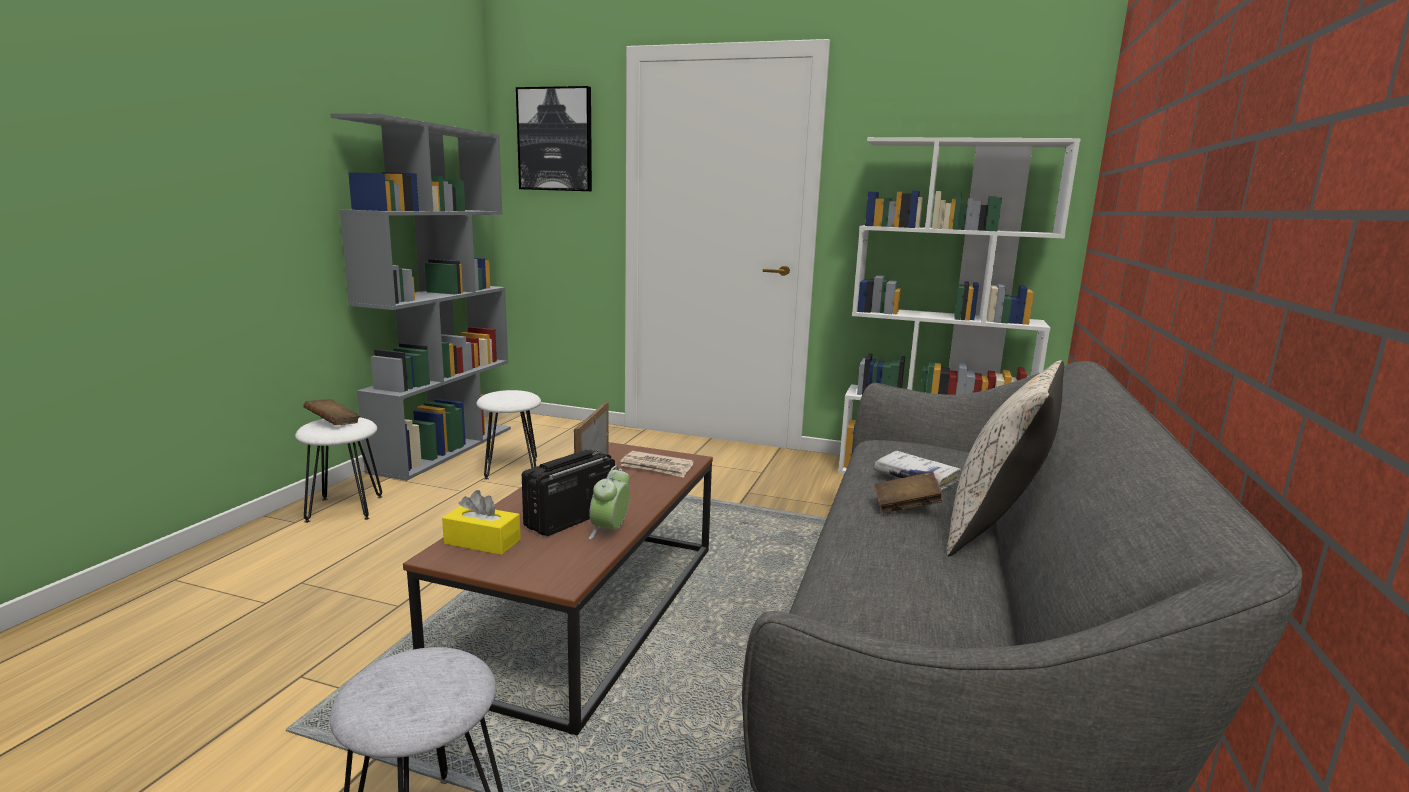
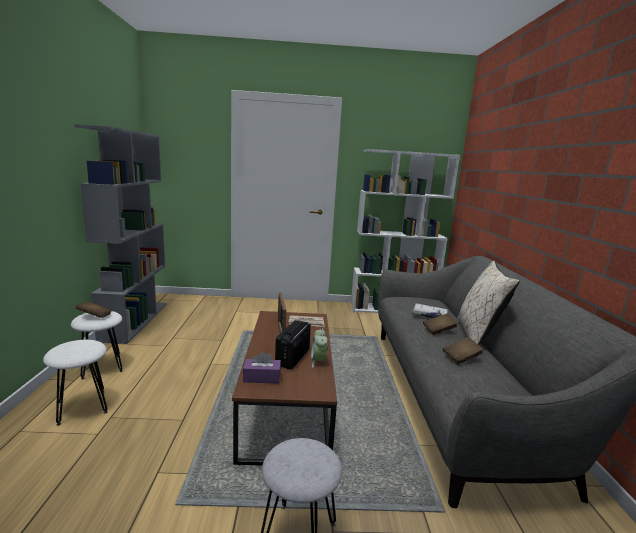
camera: 20 degrees left, 0 degrees up
(482, 542) = (262, 378): yellow tissue box -> purple tissue box
(512, 469) = (186, 329): white stool -> white stool (82, 407)
(555, 140) = (187, 138): picture -> none
(901, 563) = (461, 358): none -> brown book

